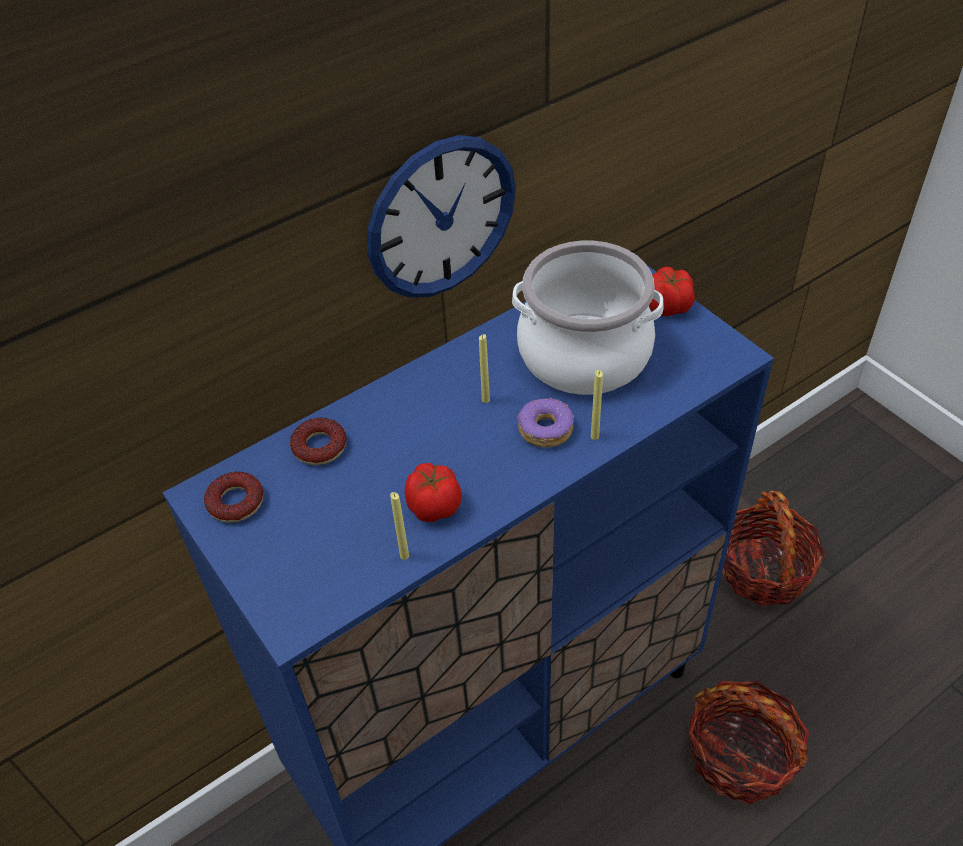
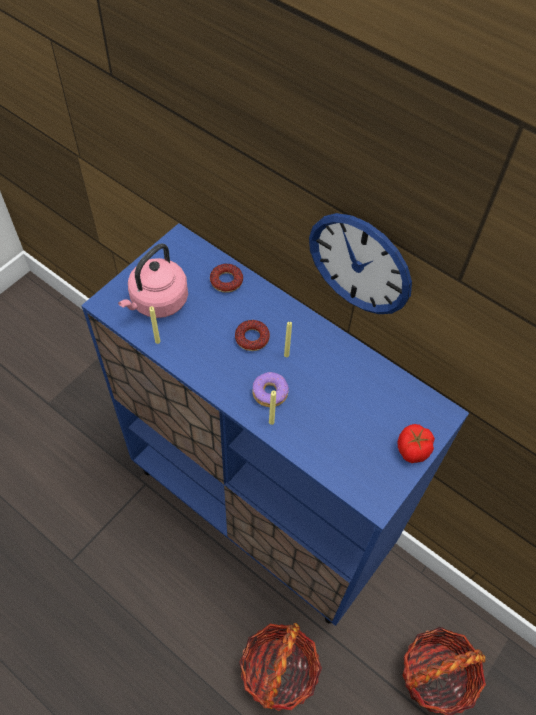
camera: 70 degrees right, 10 degrees up
(236, 502) = (178, 255): donut -> donut (252, 338)
(322, 546) = (157, 302): none -> pink kettle
(434, 505) = (196, 347): tomato -> none
(584, 353) = (346, 403): cooking pot -> none

